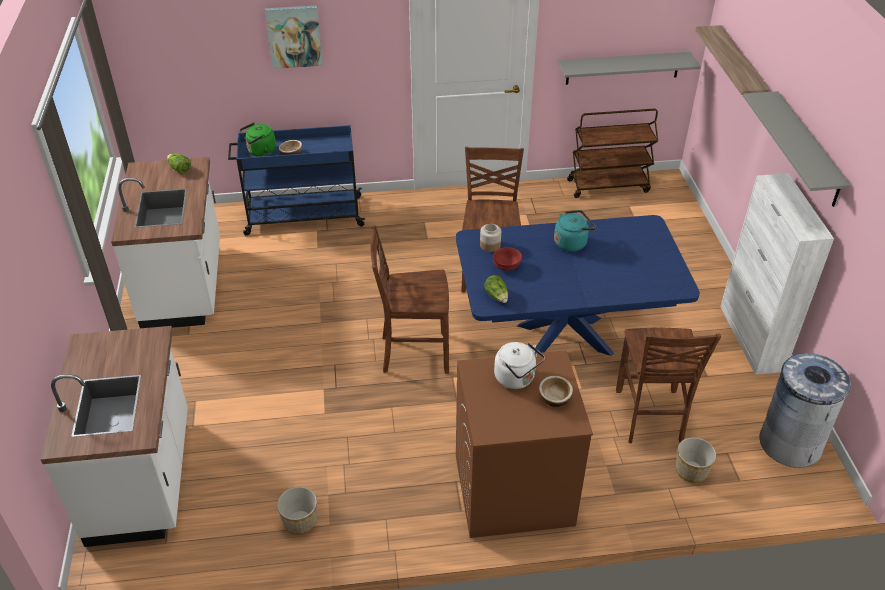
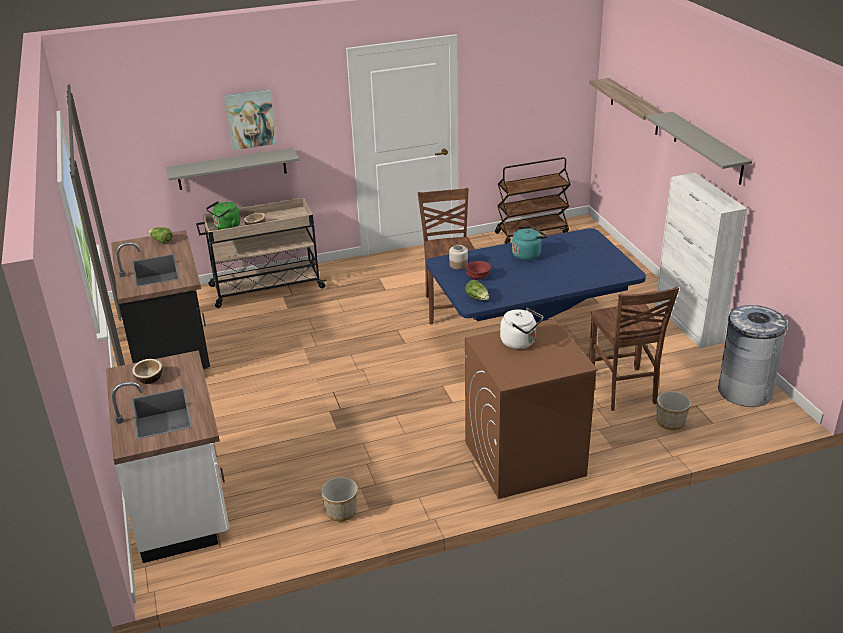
camera: 10 degrees left, 10 degrees down
(185, 285) = (172, 352): white counter -> black counter
(302, 216) = (265, 287): blue cart -> beige cart
(413, 353) = (402, 374): brown chair -> none
(554, 398) = (557, 351): bowl -> bowl (149, 378)
(622, 68) = (531, 125): grey shelf -> grey shelf (232, 169)

